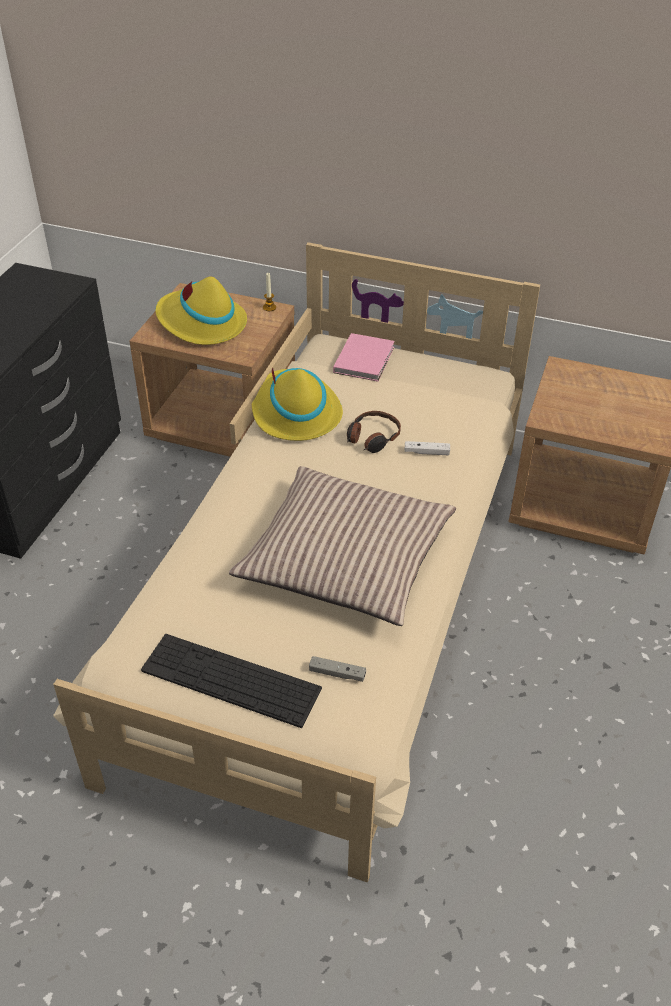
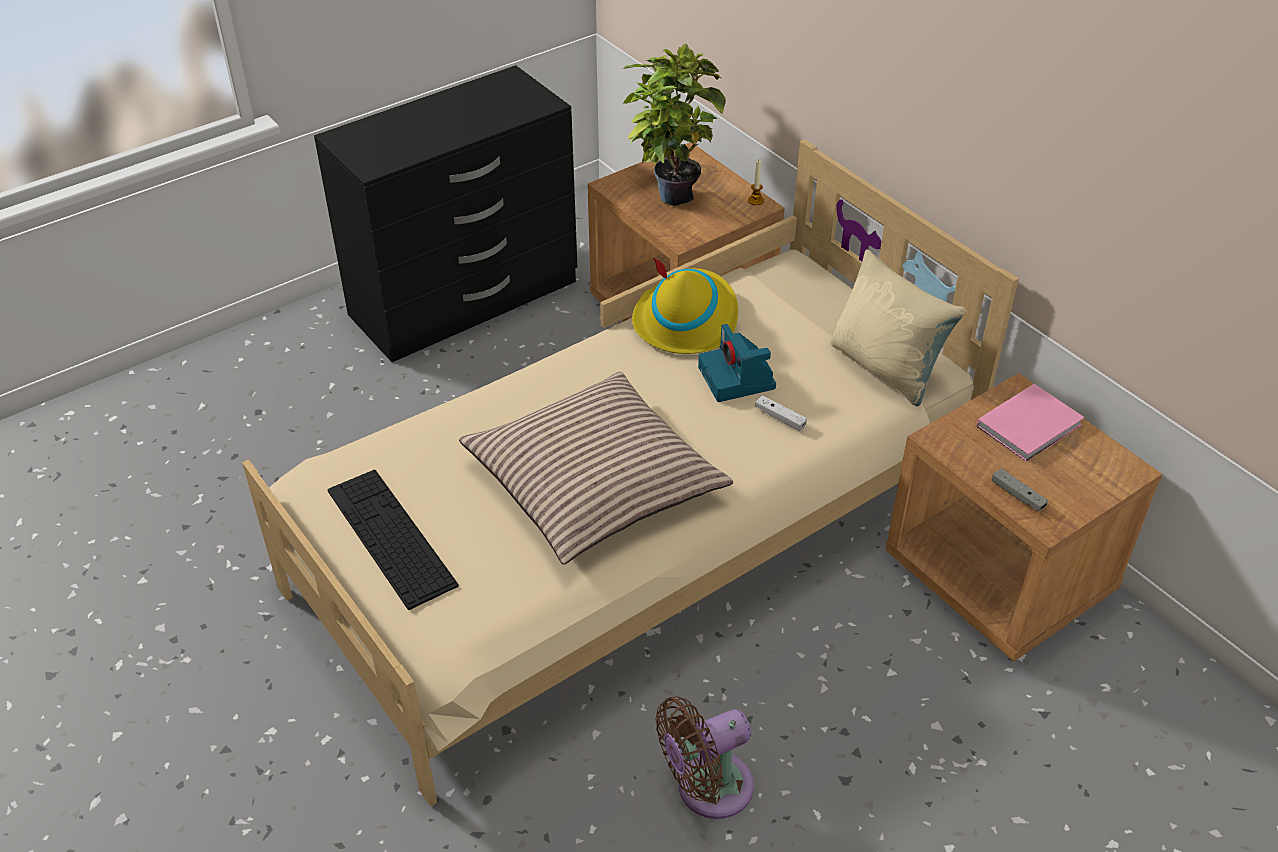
camera: 35 degrees right, 0 degrees up
(201, 323) = (671, 192): yellow hat -> potted plant
(337, 673) = (484, 581): grey game controller -> grey game controller (1017, 495)
(365, 359) = (814, 295): pink book -> pink book (1031, 425)
(372, 438) = (738, 379): headphones -> camera
(459, 389) = (886, 368): none -> beige pillow
(540, 746) = (707, 788): none -> brown fan

